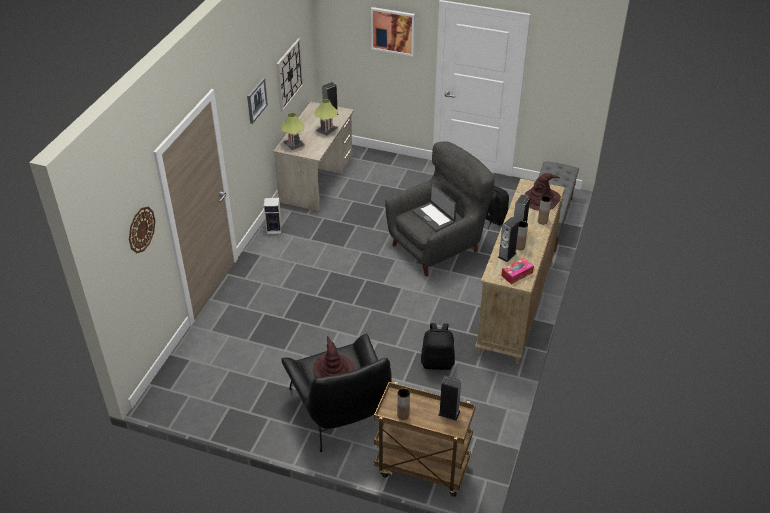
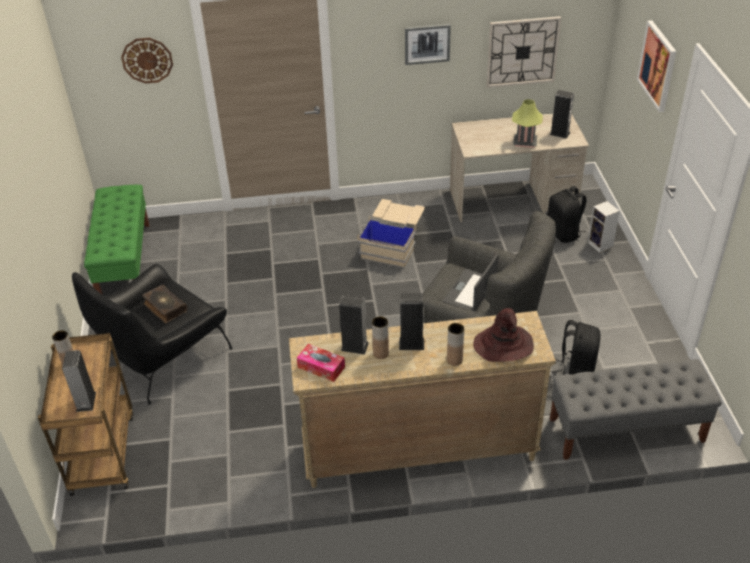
camera: 65 degrees right, 0 degrees up
(203, 405) = (125, 261): none -> green bench
(275, 229) = (404, 204): speaker -> speaker (601, 245)
(294, 145) = (475, 131): table lamp -> none
(314, 250) = (393, 244): none -> beige storage box
(333, 369) = (165, 308): brown hat -> book
(437, 362) = (273, 409): black backpack -> black backpack (564, 233)

